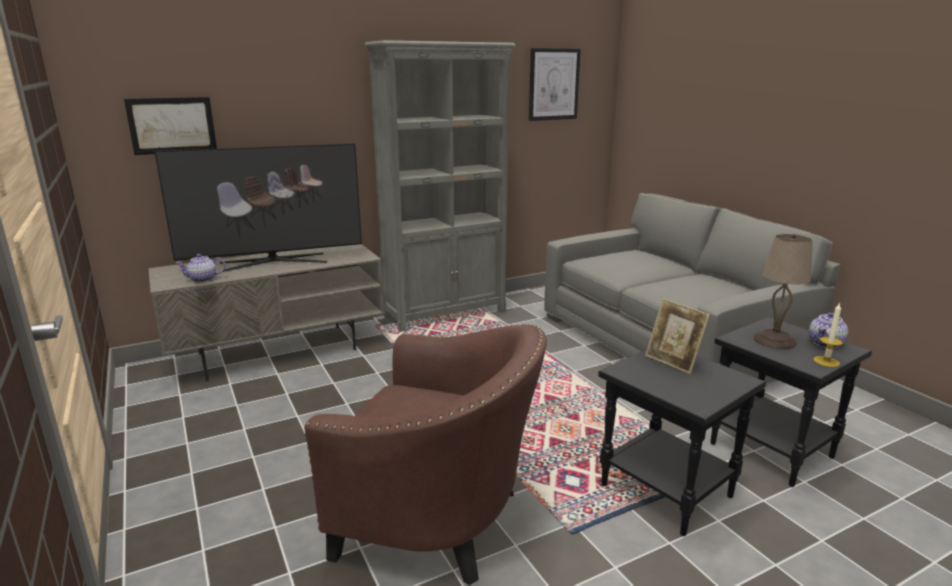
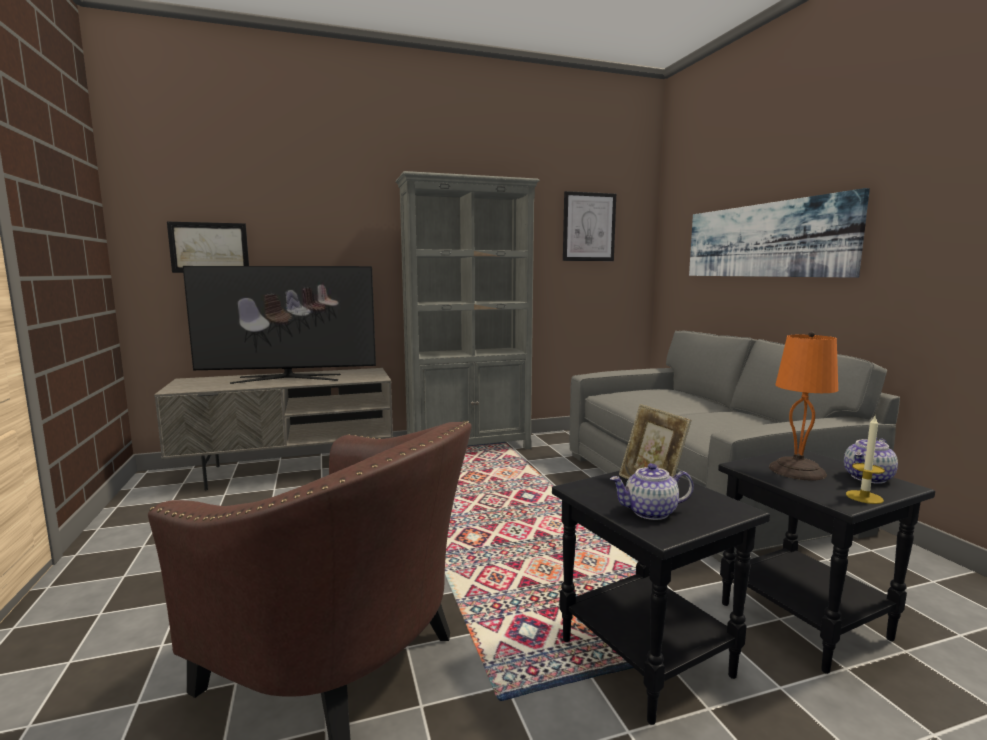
camera: 10 degrees right, 10 degrees down
(202, 279) = (210, 387): teapot -> teapot (650, 512)
(728, 111) = (763, 240): none -> picture
(774, 340) = (797, 470): beige table lamp -> orange table lamp

